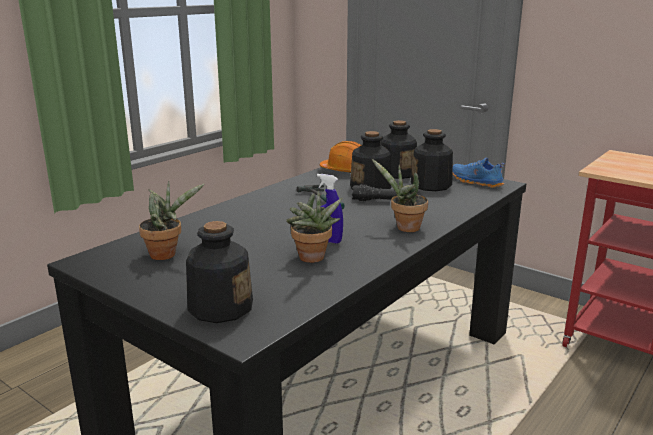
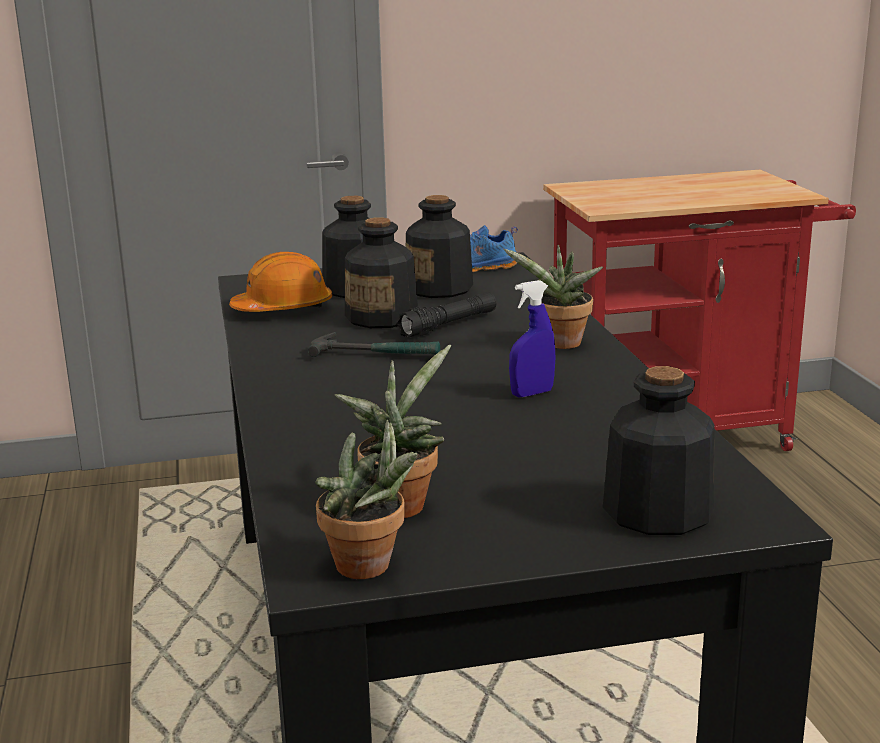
camera: 50 degrees left, 0 degrees up
(312, 259) = (579, 418): potted plant -> potted plant (371, 567)

